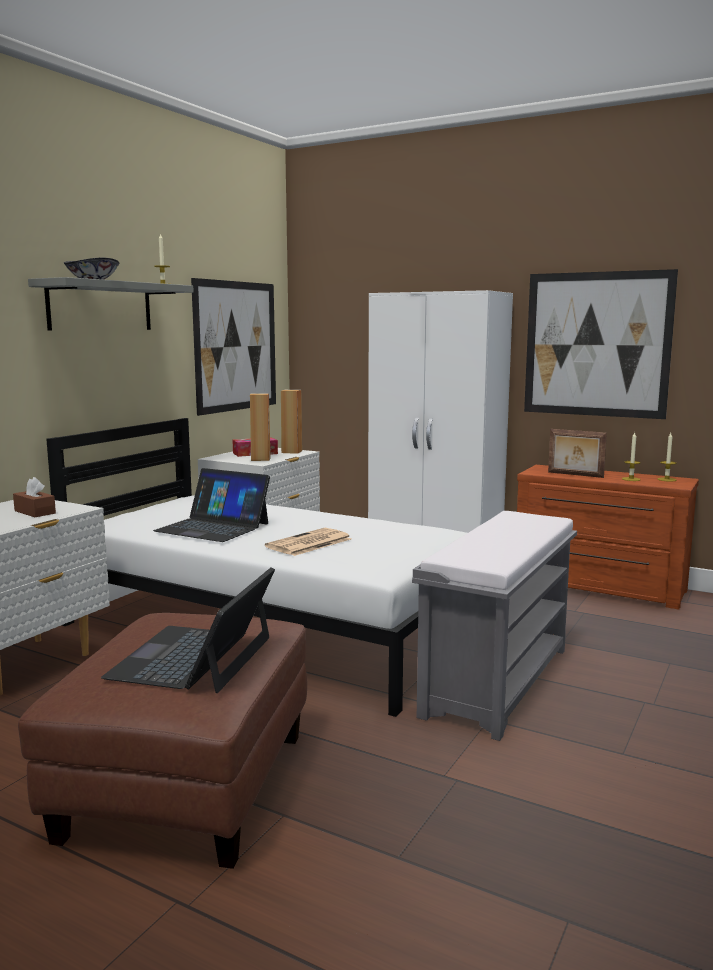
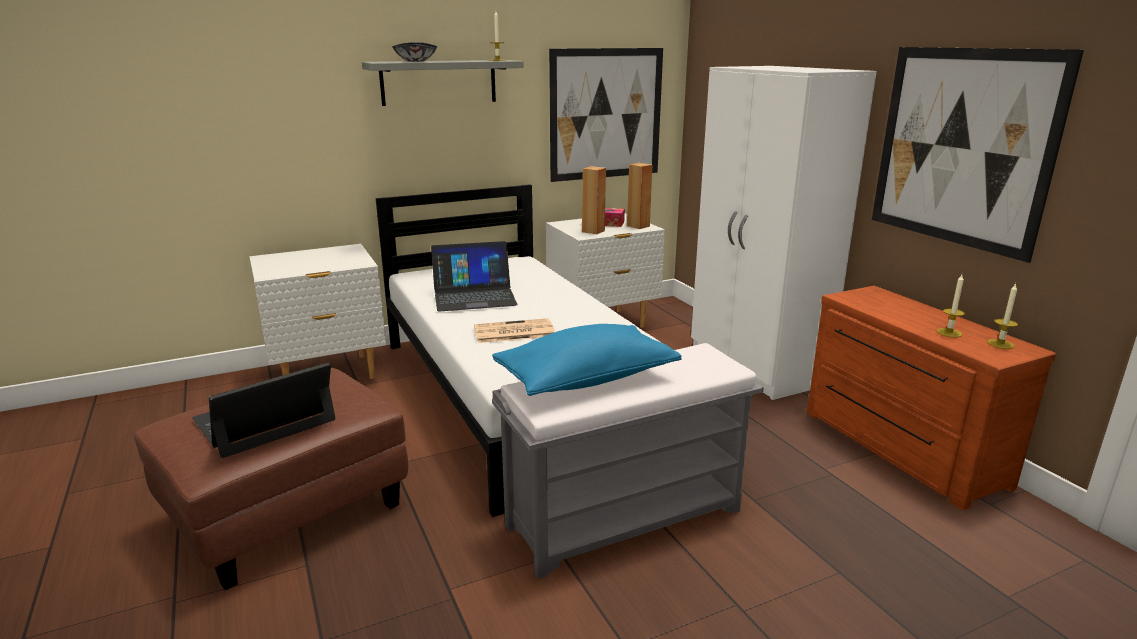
camera: 35 degrees right, 10 degrees up
(35, 512) = (331, 261): brown tissue box -> none
(213, 527) = (474, 296): laptop -> laptop turned 75 degrees counterclockwise
(476, 544) = (586, 379): none -> blue pillow
(575, 475) = (887, 311): picture frame -> none

